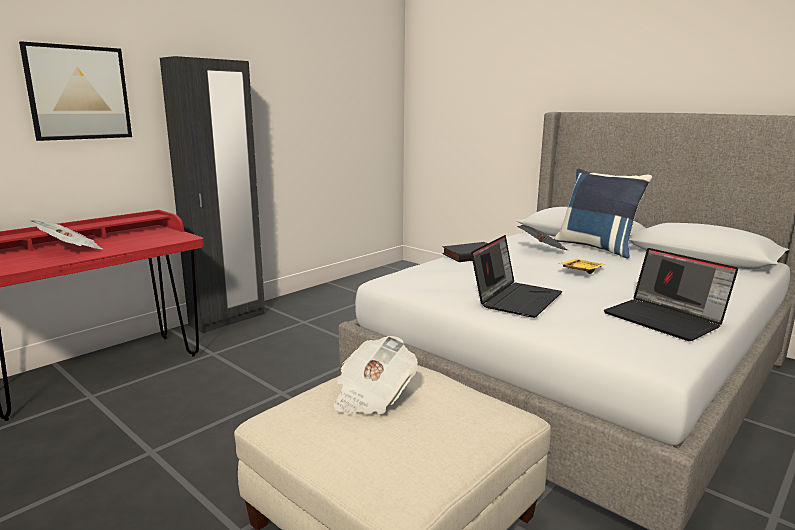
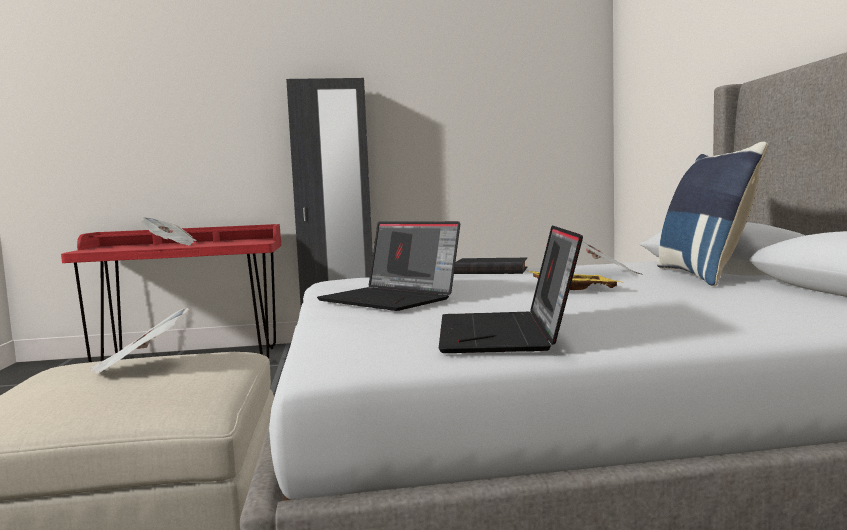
camera: 40 degrees right, 10 degrees down
(79, 93) = (219, 119): picture -> none
(516, 299) = (391, 299): laptop -> laptop turned 60 degrees clockwise

